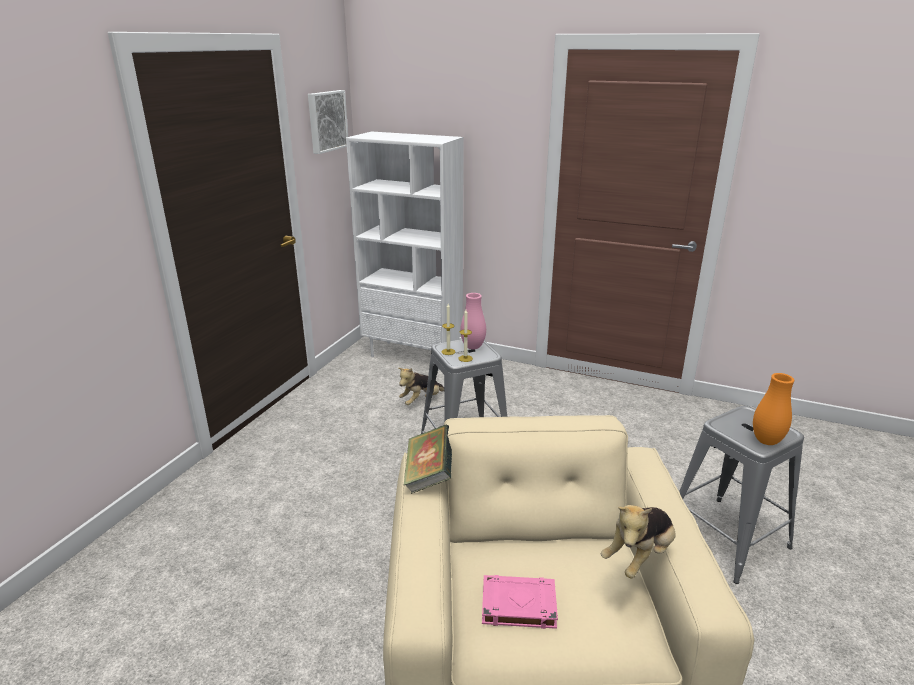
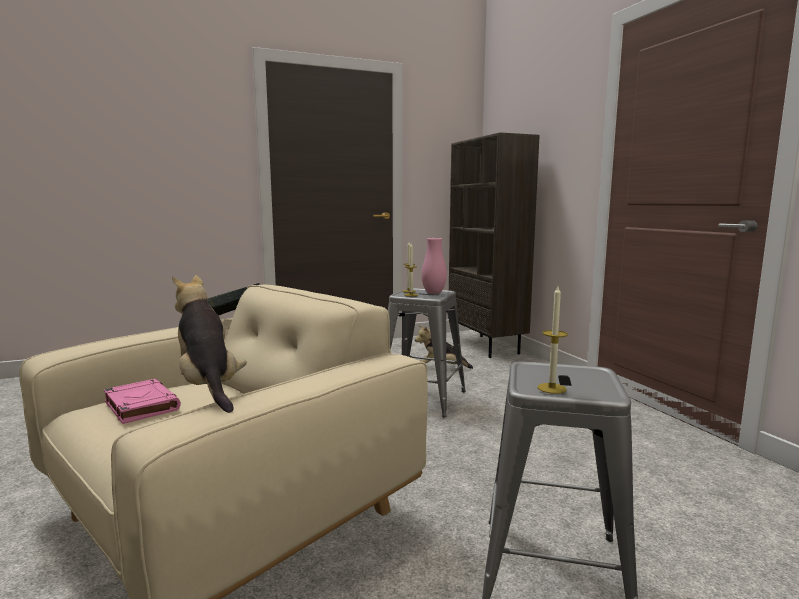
camera: 45 degrees right, 15 degrees down
(326, 121) = (447, 134): picture -> none
(413, 355) = (486, 346): white bookcase -> brown bookcase
(639, 556) = (209, 387): plush toy -> plush toy turned 60 degrees clockwise
(766, 441) = (551, 388): orange vase -> candle

